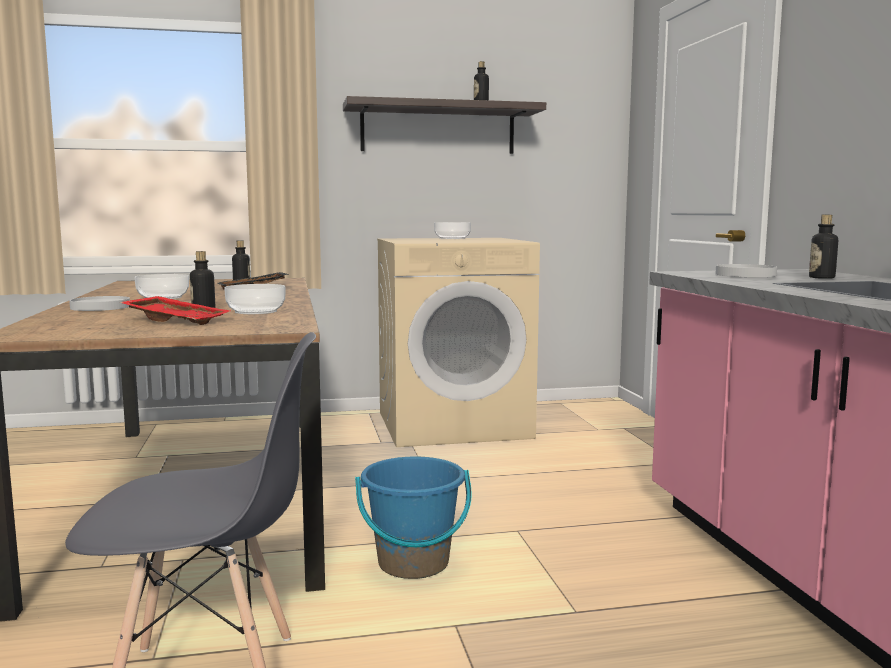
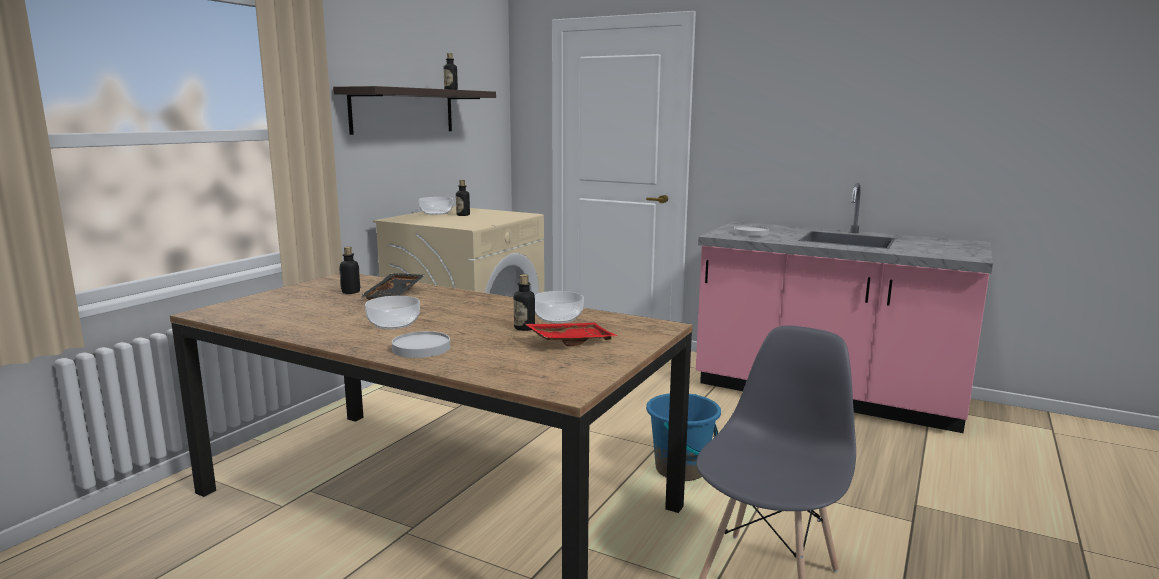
camera: 50 degrees left, 5 degrees up
(821, 277) = (785, 231): bottle -> bottle (463, 215)

